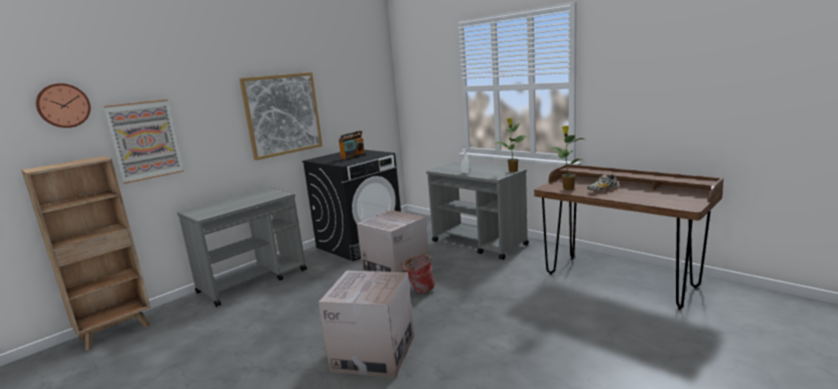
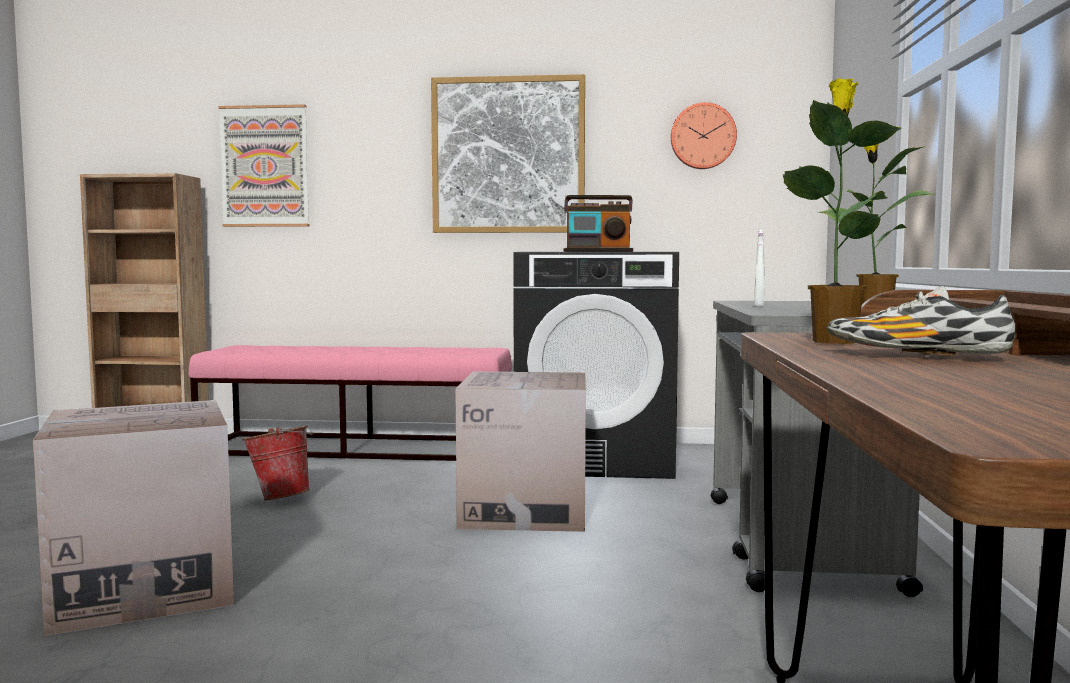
camera: 50 degrees right, 10 degrees down
(63, 105) = (175, 101): wall clock -> wall clock (702, 136)
(254, 281) = (358, 448): grey cart -> pink bench
(419, 290) = (456, 553): bucket -> bucket (280, 497)

